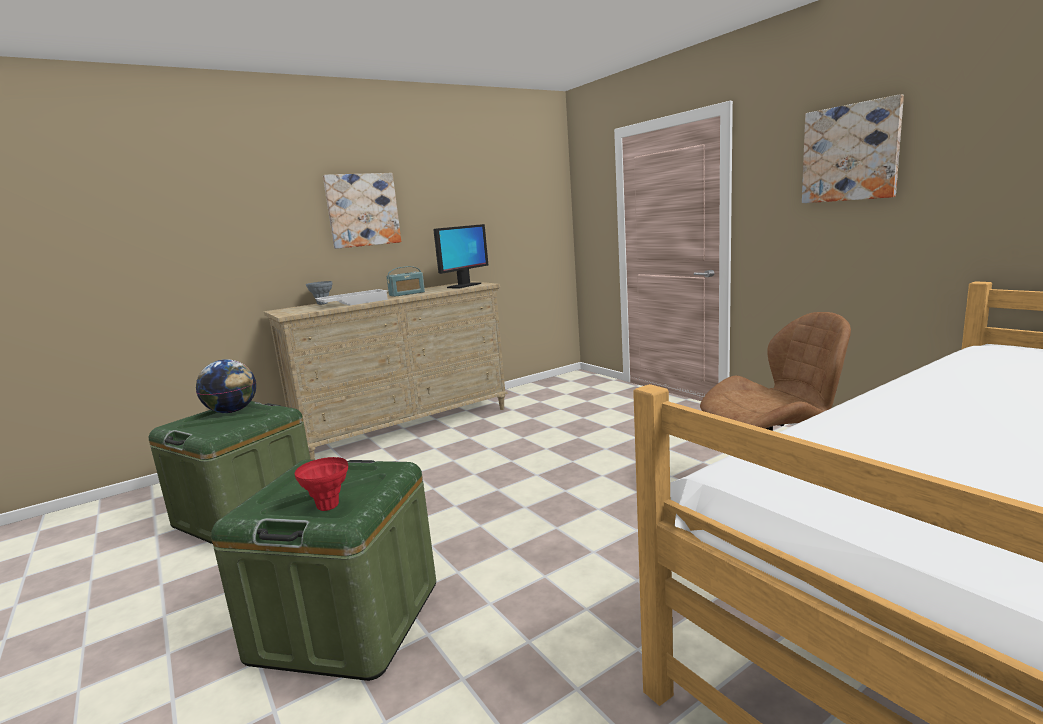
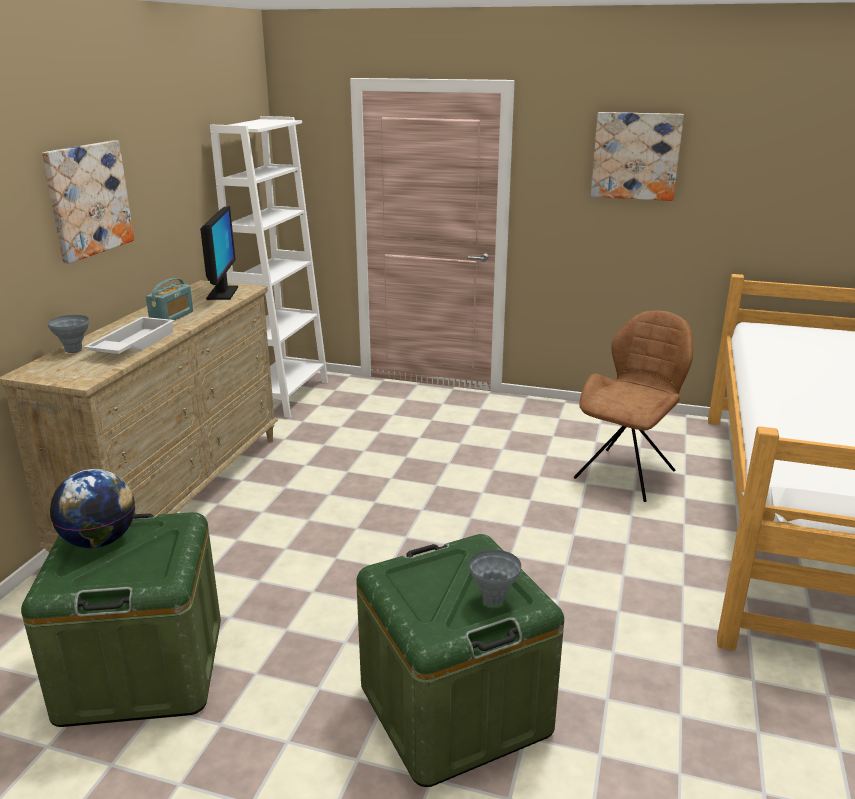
camera: 40 degrees left, 10 degrees up
(328, 506) = (493, 599): red vase -> grey vase
(552, 385) = (285, 396): none -> white bookcase

